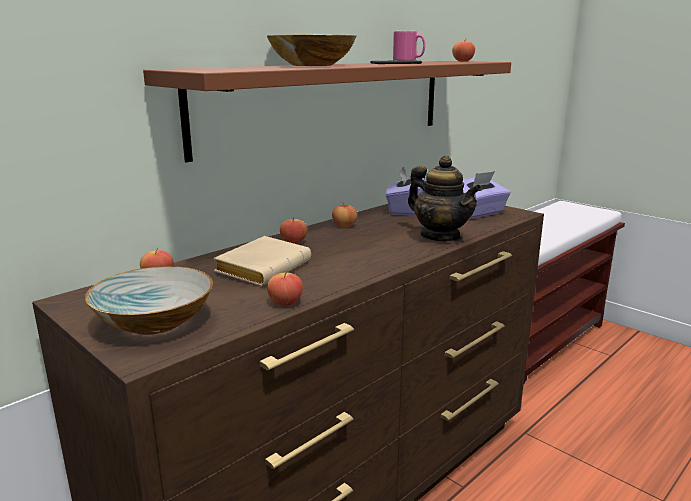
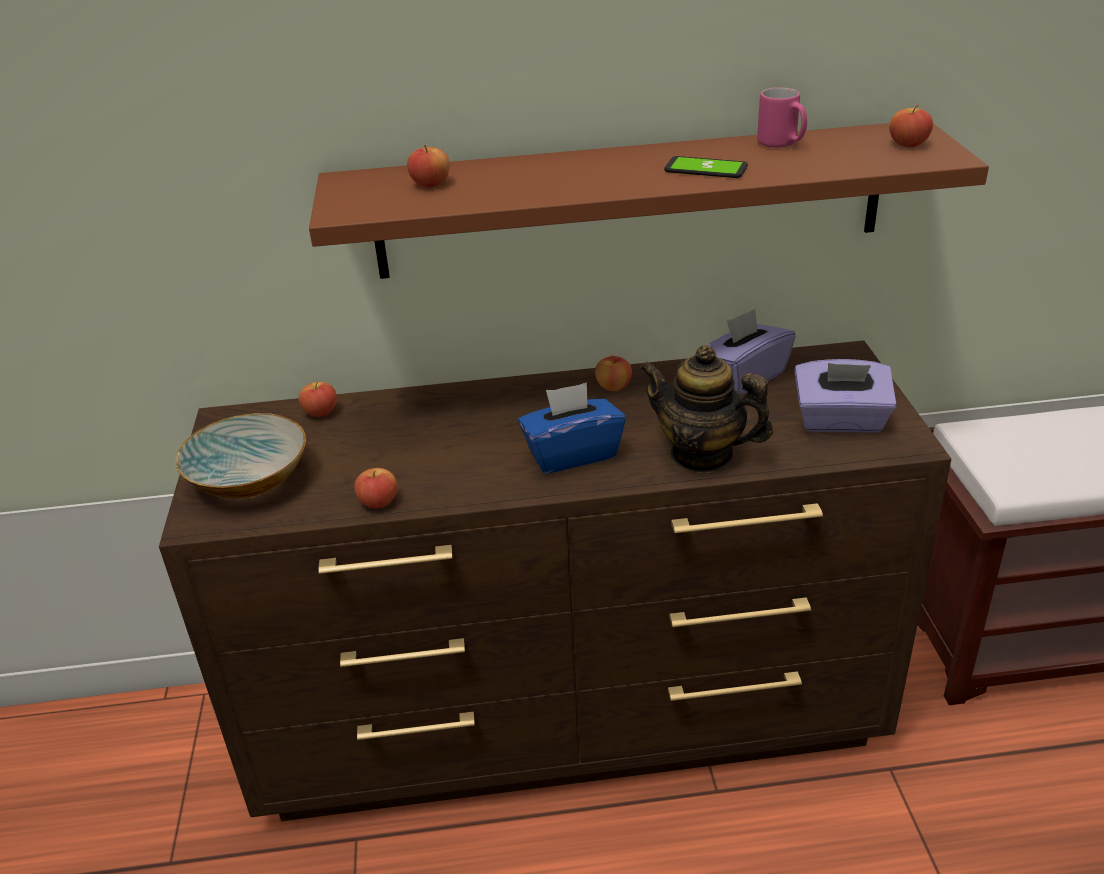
camera: 40 degrees right, 15 degrees up
(263, 267) = (427, 435): beige book -> none
(293, 242) = (514, 399): apple -> apple (430, 184)
(312, 65) = (550, 171): bowl -> none
(371, 252) = (572, 454): none -> blue tissue box
(440, 236) = (702, 455): teapot -> teapot turned 120 degrees clockwise

